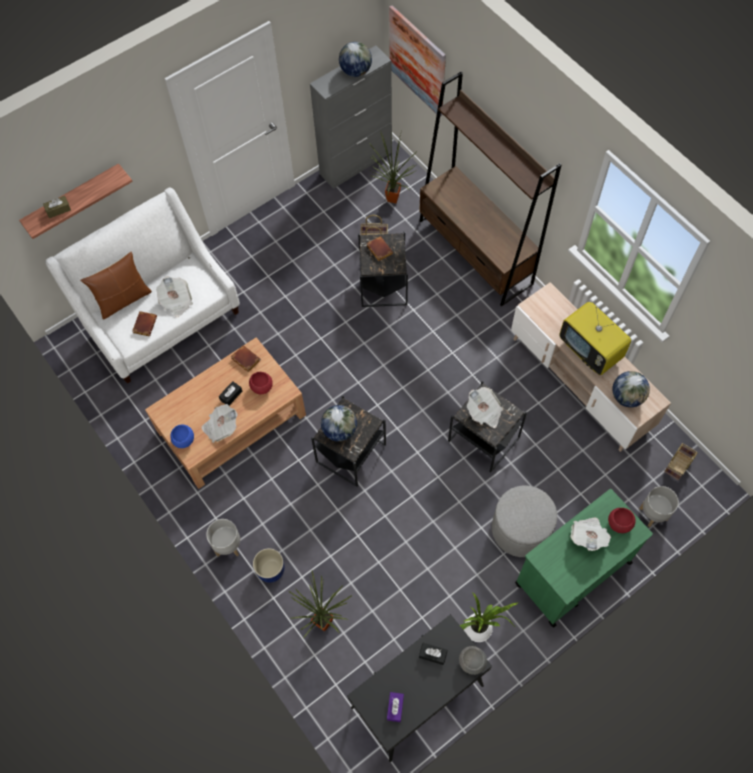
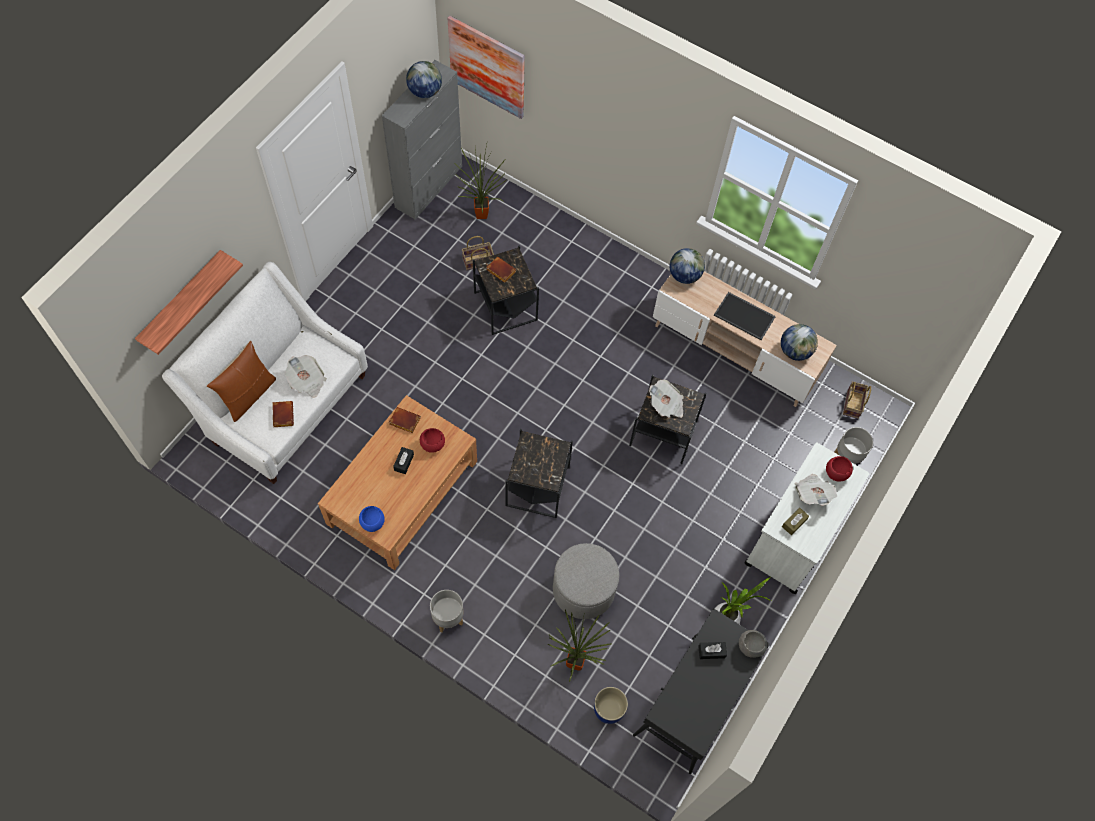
camera: 25 degrees left, 0 degrees up
(58, 210) = (175, 316): brown tissue box -> brown tissue box (794, 523)
(221, 427) = (406, 498): newspaper -> none
(271, 570) = (501, 628): blue planter -> blue planter (608, 709)
(339, 430) = (531, 464): globe -> globe (684, 275)
(395, 707) = (695, 713): purple tissue box -> none
(475, 252) = (585, 248): brown bookcase -> none
(520, 529) = (730, 510): grey ottoman -> grey ottoman (583, 589)
(572, 573) = (793, 537): green cart -> white cart
(591, 350) = (745, 316): television -> tray

